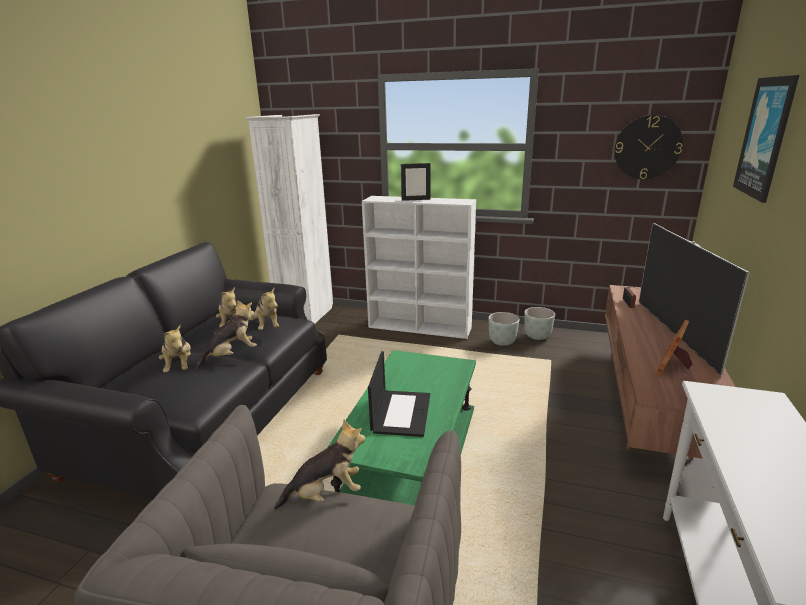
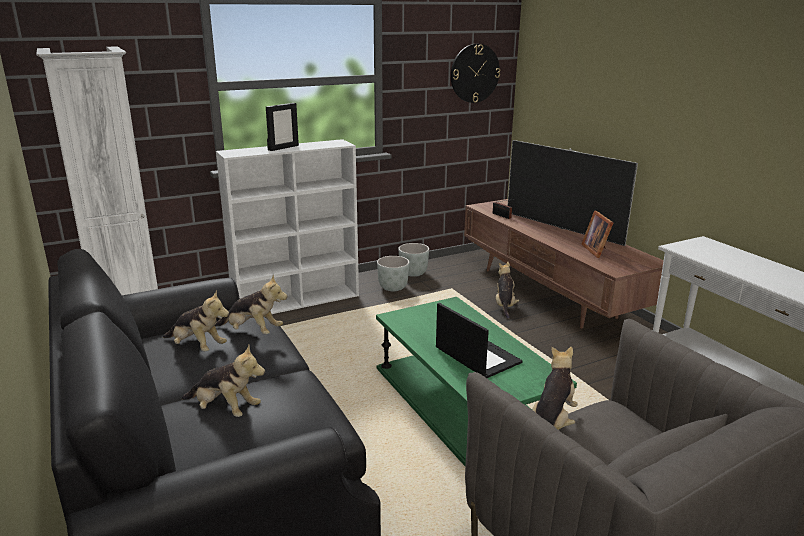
camera: 45 degrees left, 0 degrees up
(232, 355) = (278, 370): plush toy -> plush toy (504, 306)
(765, 137) = (606, 63): picture -> none

